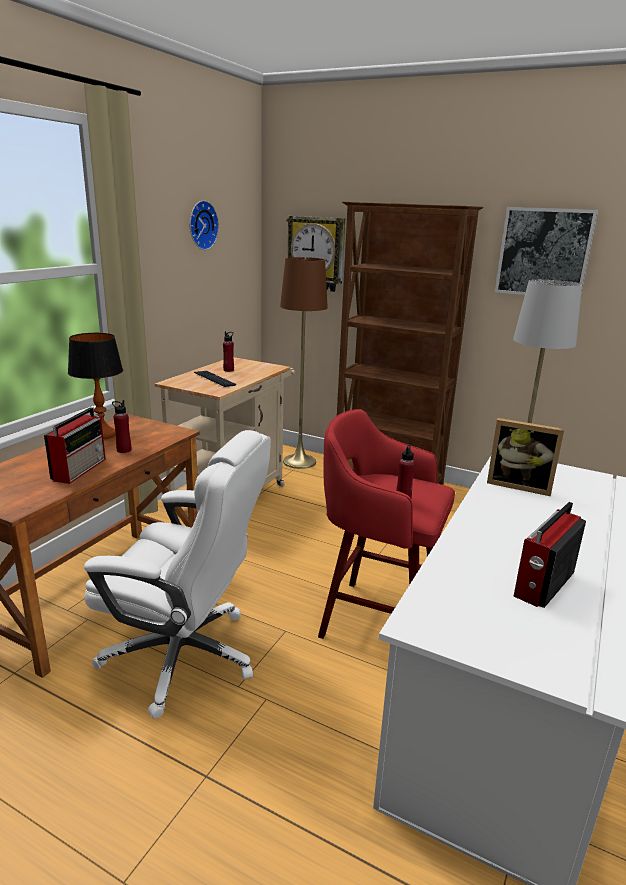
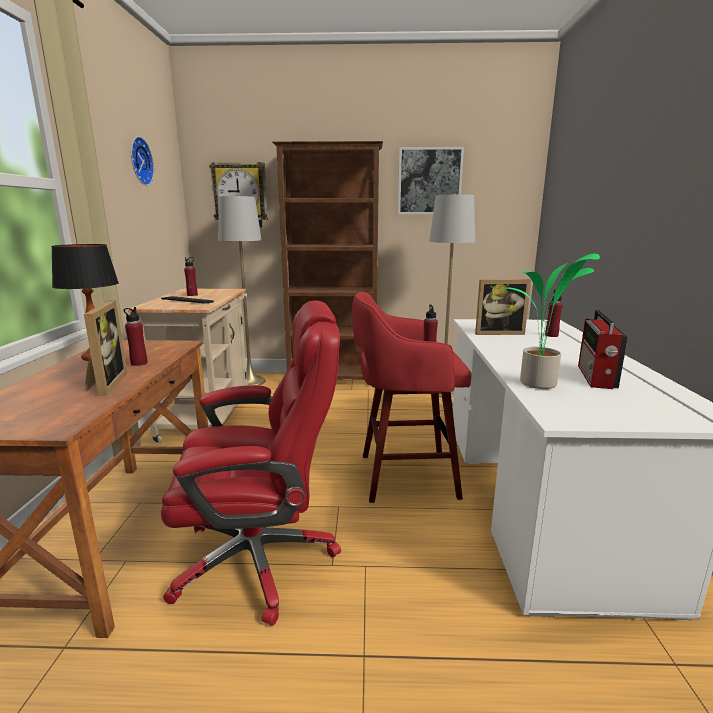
camera: 25 degrees left, 5 degrees down
(80, 469) = (104, 383): radio -> picture frame
(184, 656) = (260, 558): white office chair -> red office chair
(299, 461) = (250, 381): brown floor lamp -> grey floor lamp
(456, 575) = (538, 384): none -> potted plant
(585, 505) = (551, 335): none -> red bottle

